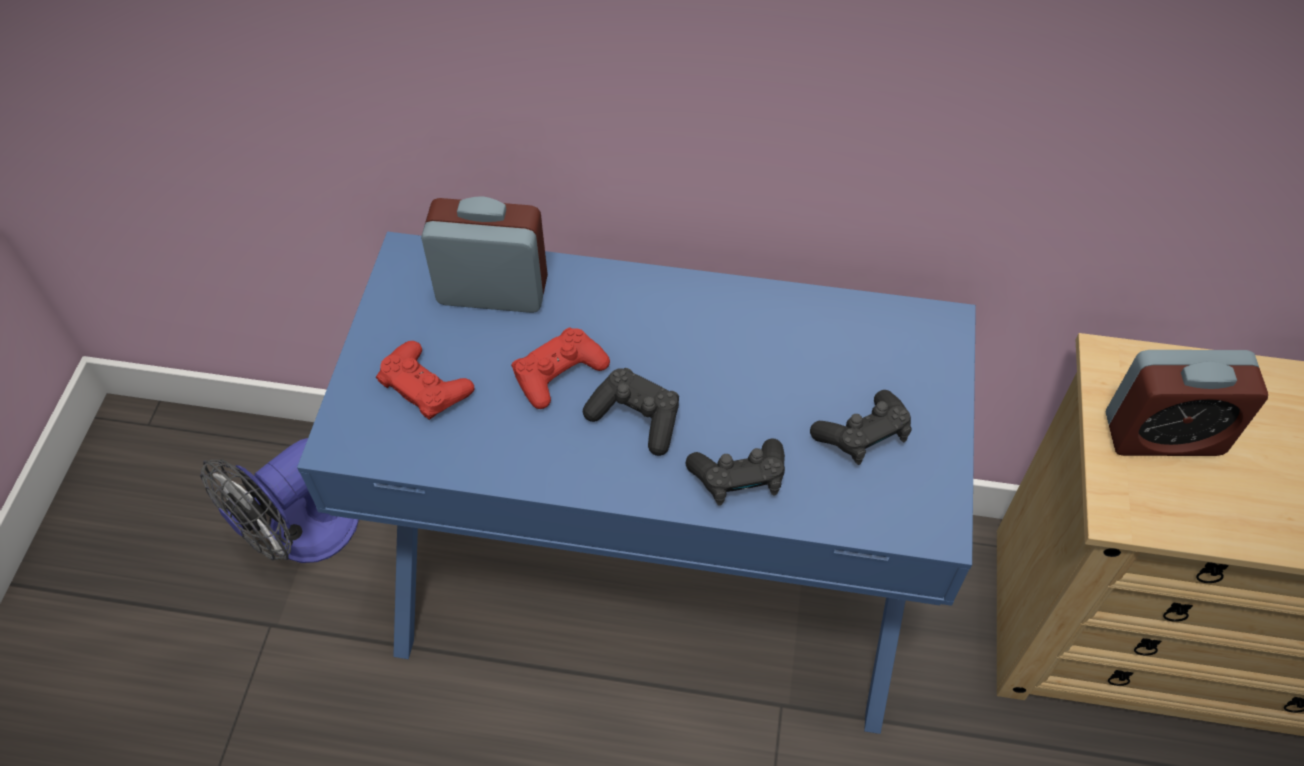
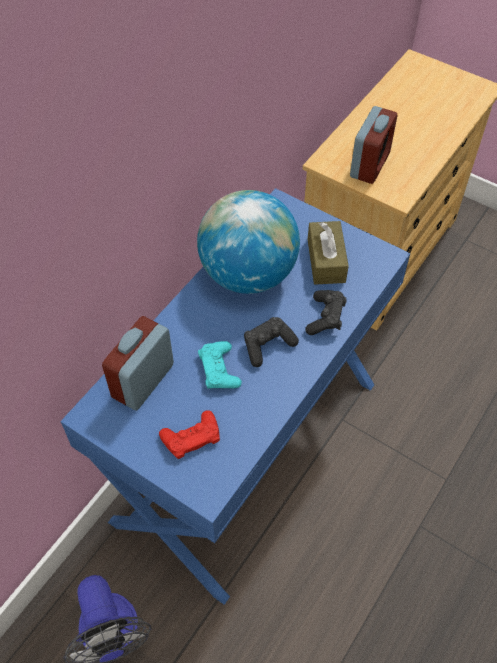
camera: 65 degrees left, 0 degrees up
(559, 372) = (219, 369): red game controller -> turquoise game controller
(762, 338) = (248, 274): none -> globe
(863, 436) = (326, 261): black game controller -> brown tissue box

